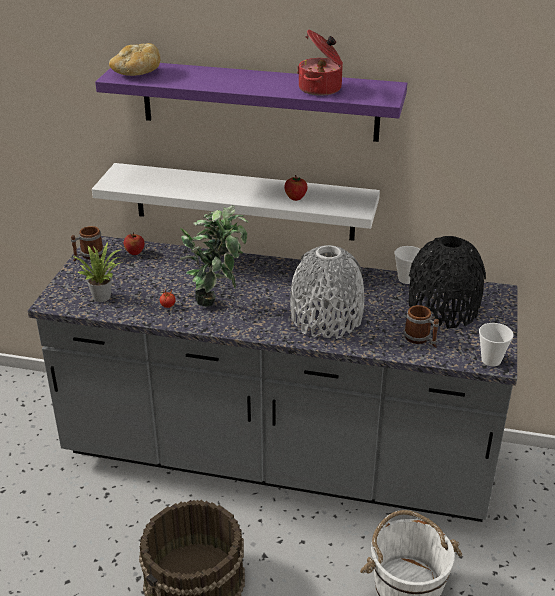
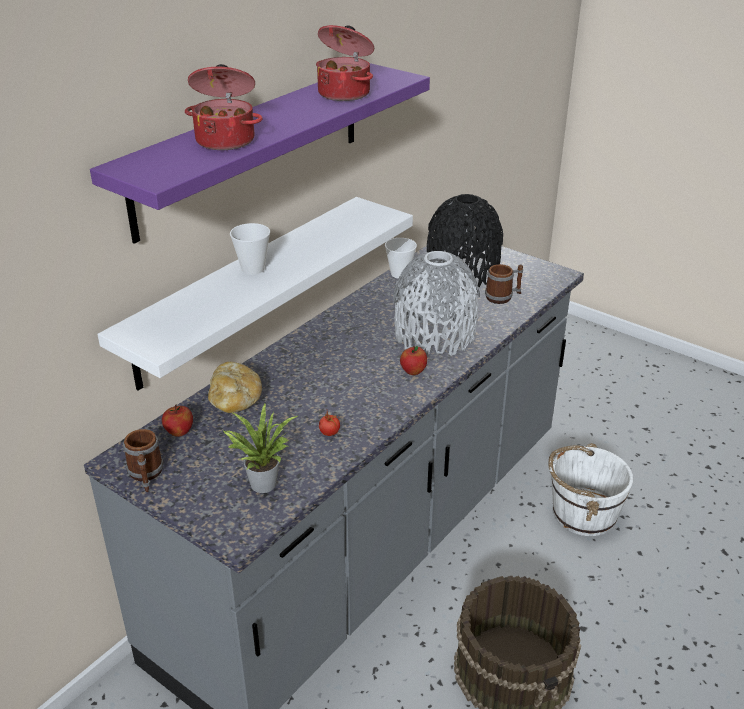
camera: 65 degrees left, 0 degrees up
(136, 73) = (165, 165): bread -> bread (235, 401)
(192, 77) = (226, 140): none -> cooking pot
(217, 299) = (345, 393): potted plant -> none
(295, 198) = (332, 239): apple -> apple (413, 371)
(491, 360) = (554, 275): cup -> cup (253, 269)

